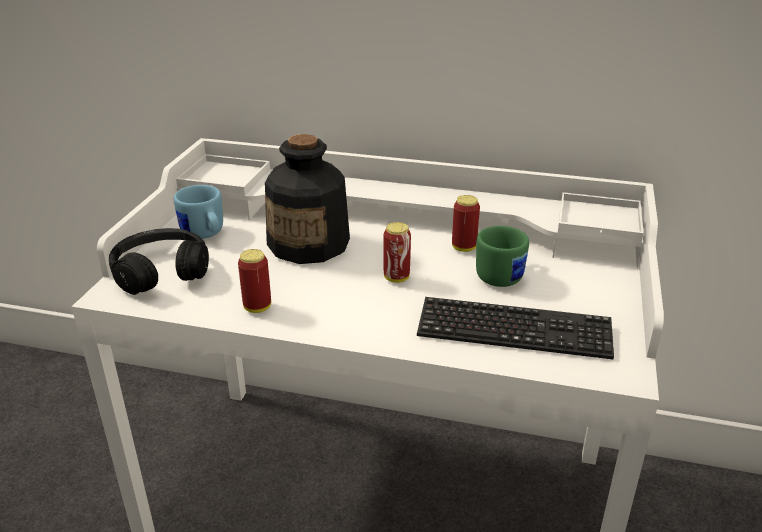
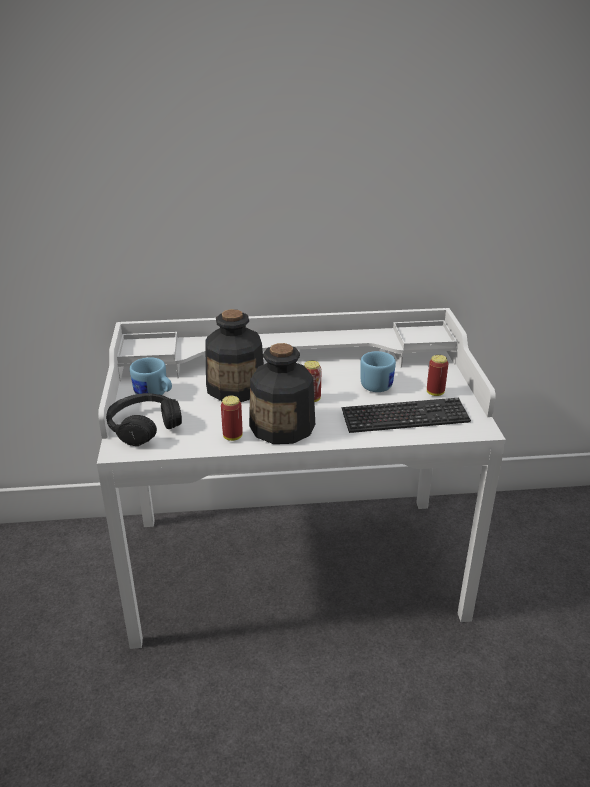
camera: 20 degrees left, 0 degrees up
(332, 308) = (283, 427): none -> bottle
(464, 248) = (342, 371): can -> can (435, 393)
(503, 274) = (377, 384): green mug -> blue mug

